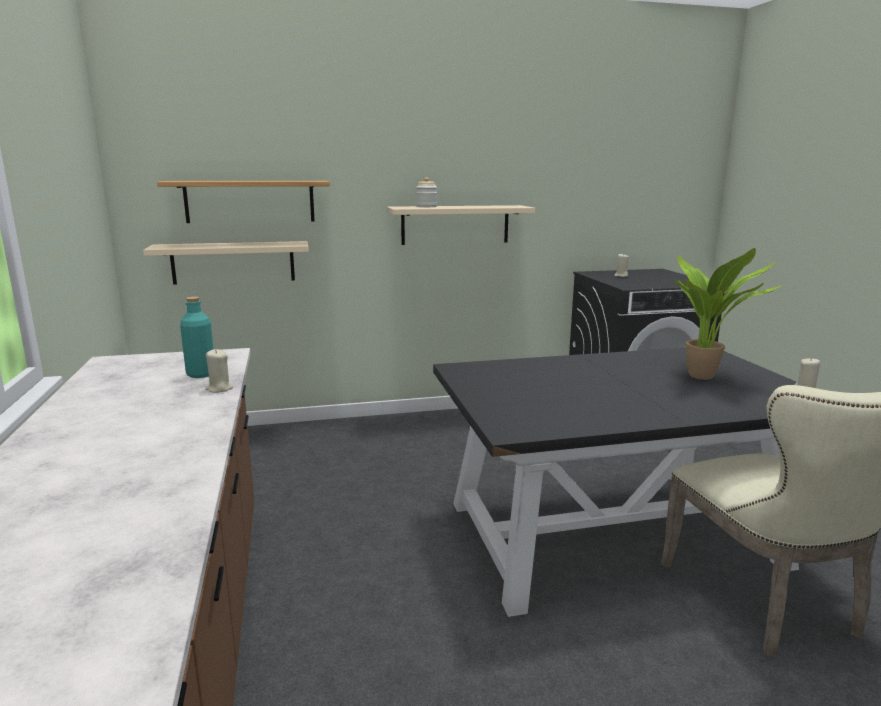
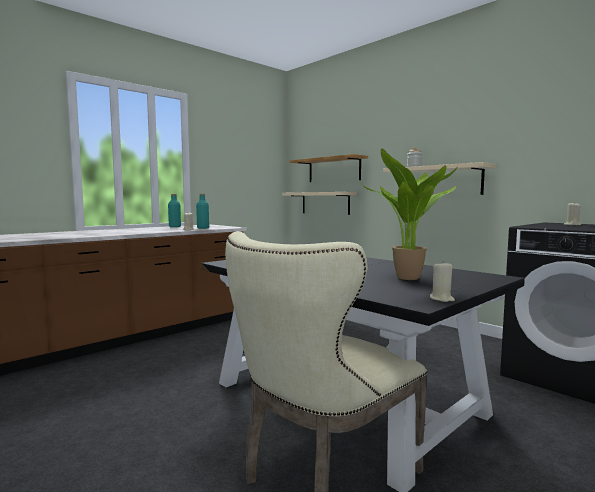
camera: 60 degrees right, 10 degrees down
(98, 389) = (175, 226): none -> turquoise bottle

